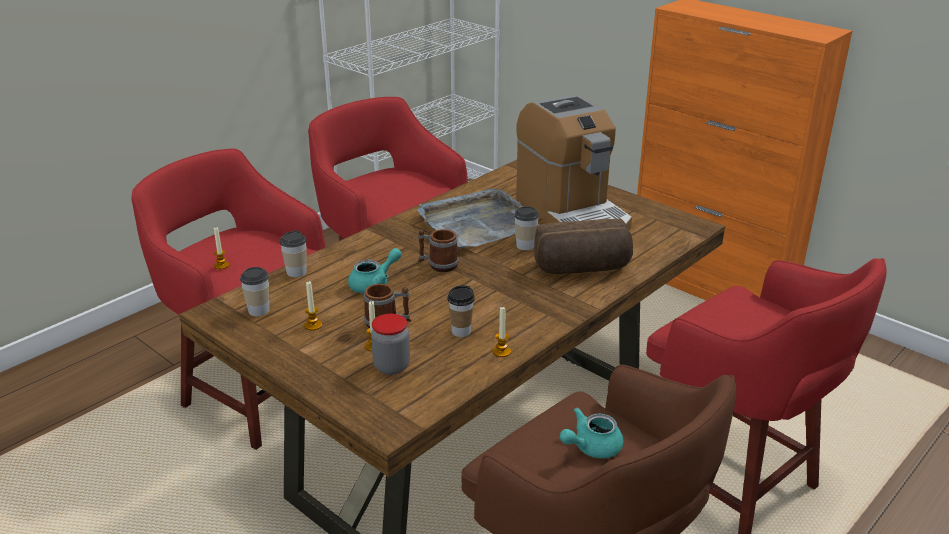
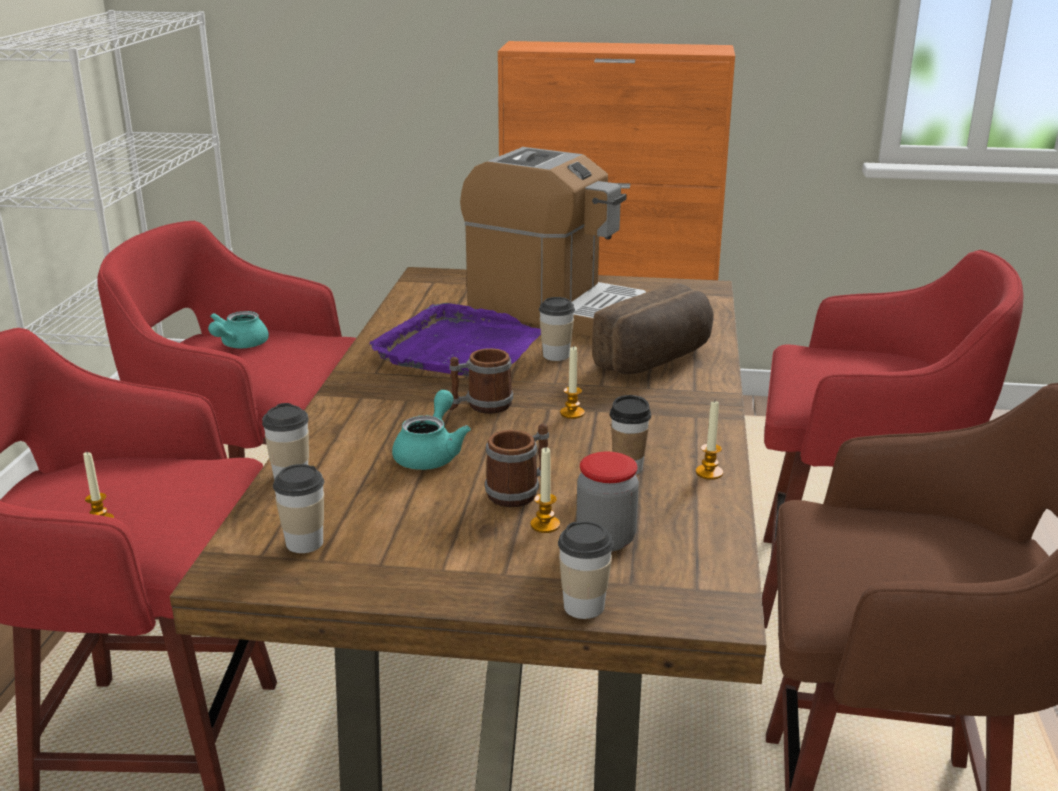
camera: 35 degrees left, 5 degrees down
(313, 325) = (419, 531): candle -> candle (572, 413)
(332, 396) = (584, 606): none -> cup
(476, 223) = (460, 349): grey tray -> purple tray
(591, 447) = (905, 548): turquoise teapot -> turquoise teapot (239, 345)

